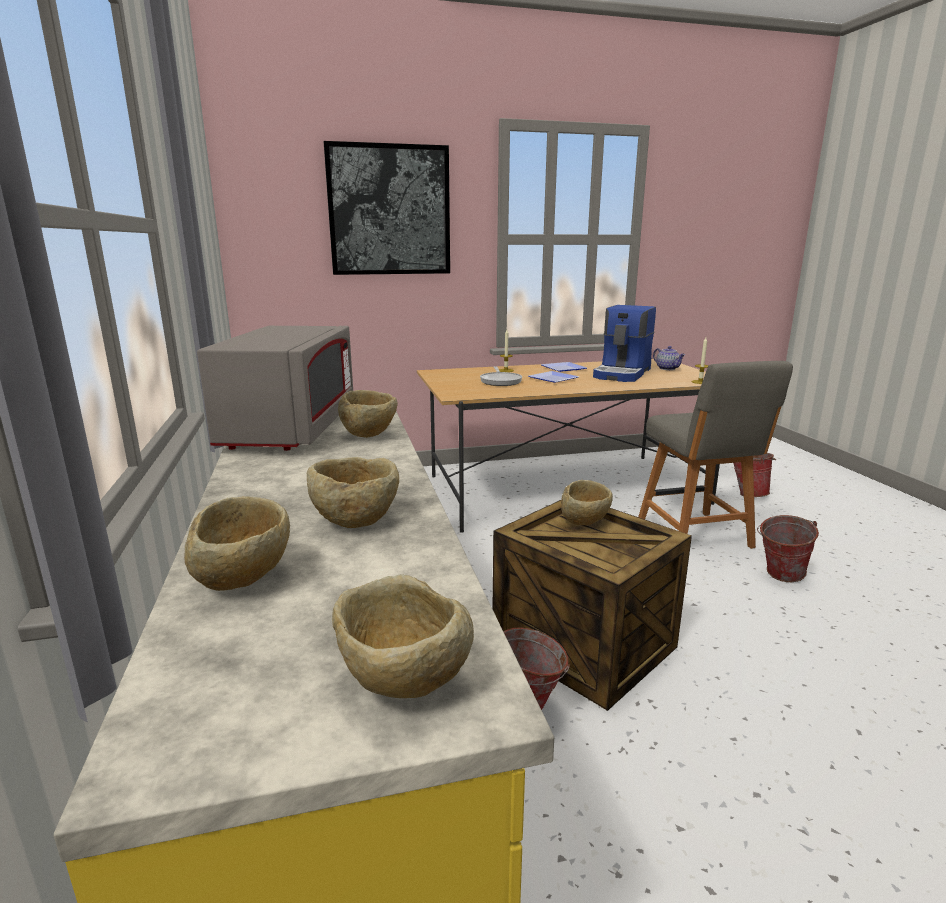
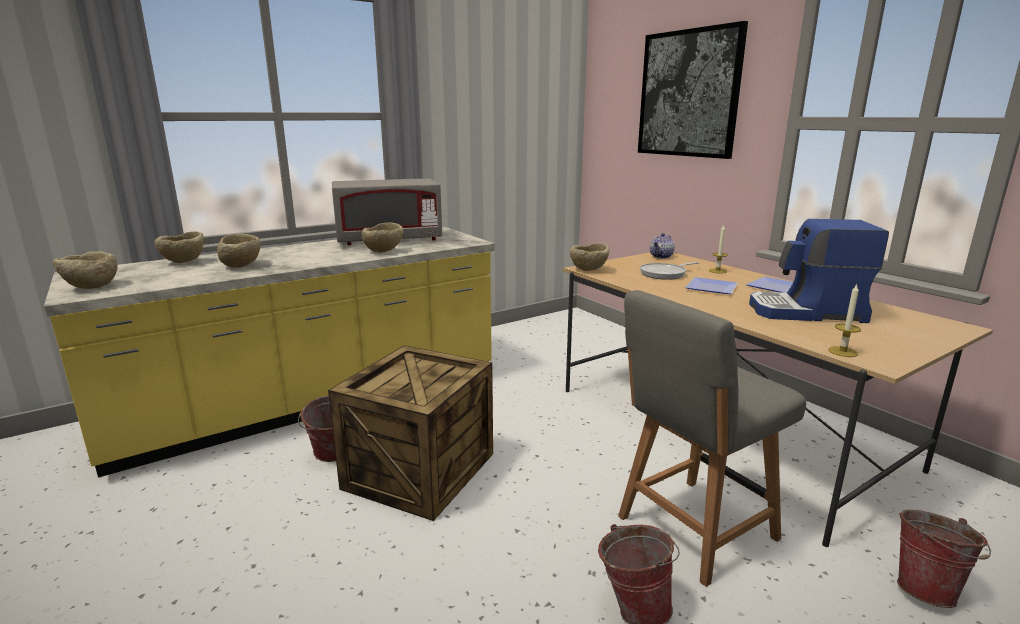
camera: 70 degrees right, 0 degrees up
(585, 522) = (445, 376): beige bowl -> beige bowl (588, 270)
(668, 368) = (902, 332): teapot -> teapot (661, 257)

